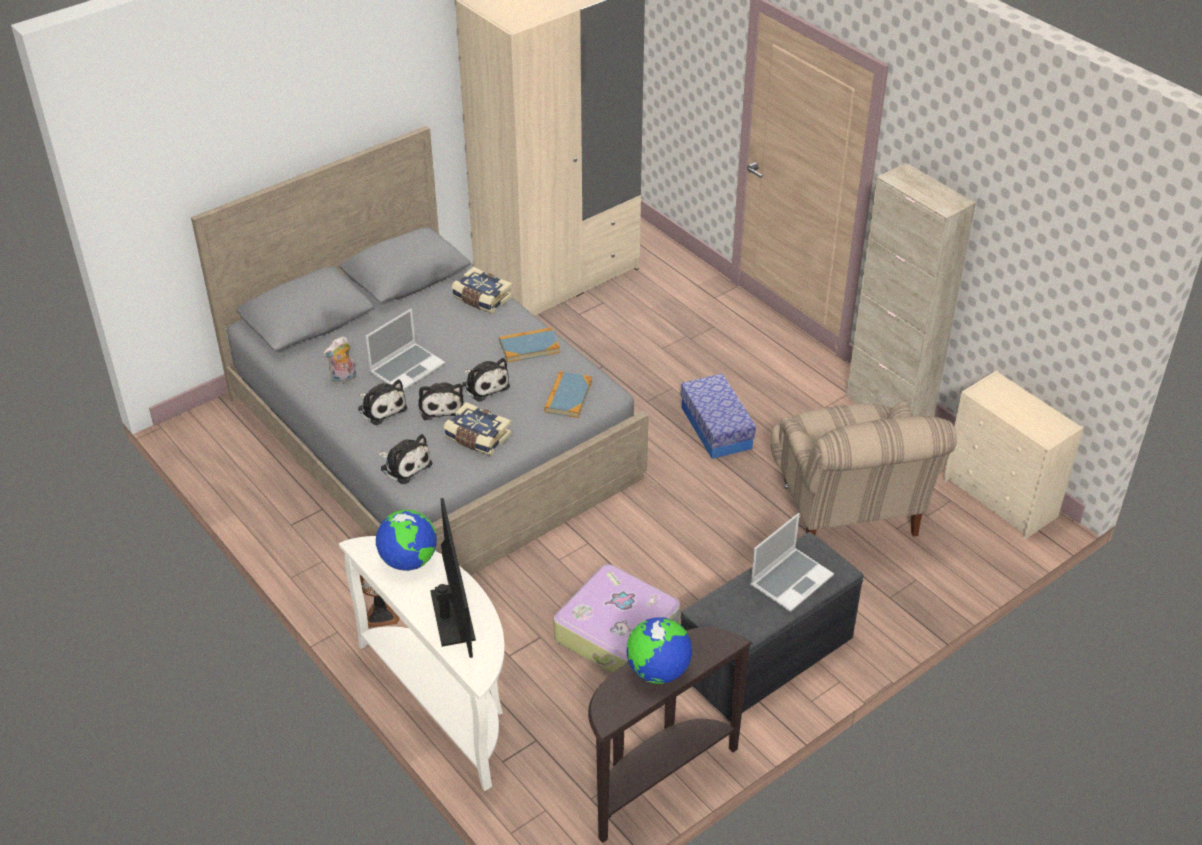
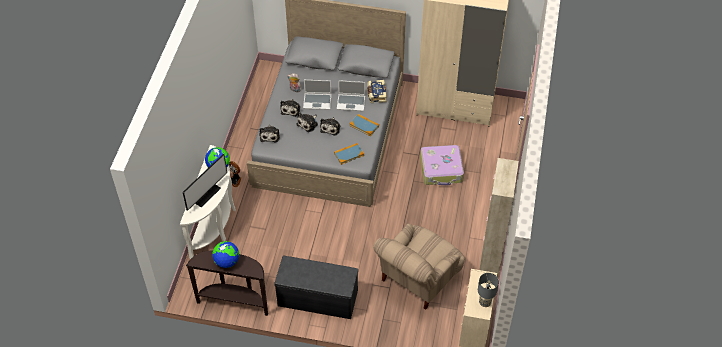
camera: 50 degrees right, 10 degrees up
(477, 438) = (302, 145): book -> none
(618, 633) = (288, 249): suitcase -> suitcase (441, 170)
(716, 428) = (420, 211): storage box -> none
(791, 580) = (327, 277): laptop -> laptop (351, 102)
(1043, 414) = (484, 302): none -> grey table lamp

